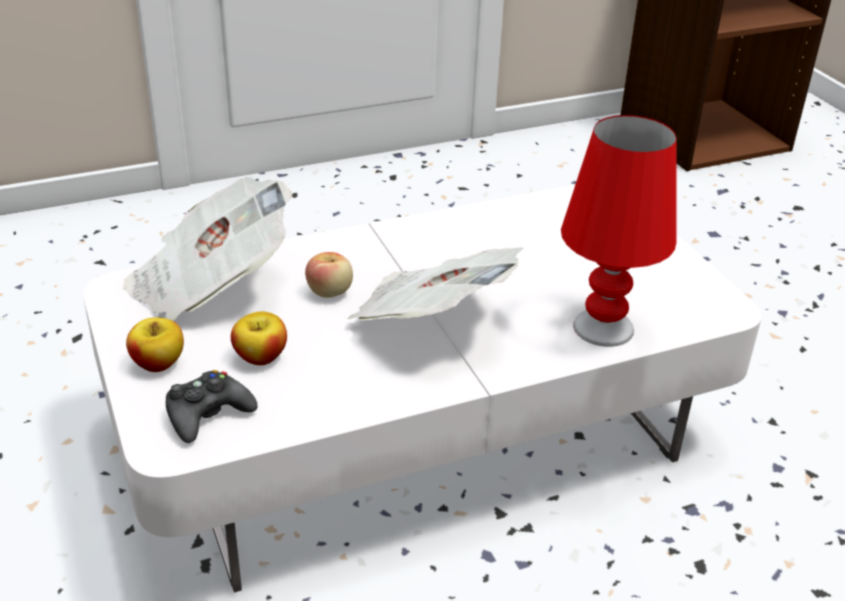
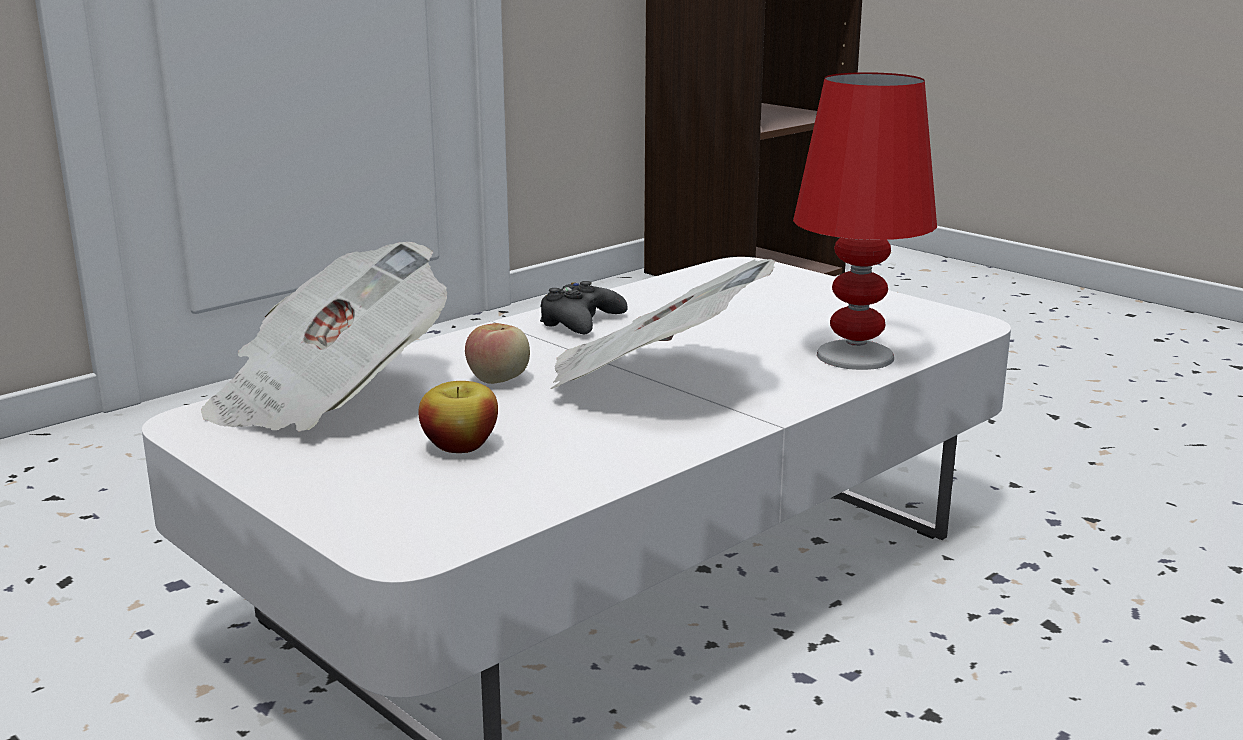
camera: 20 degrees left, 15 degrees down
(158, 363) = (318, 476): apple -> none
(207, 414) = (435, 508): black game controller -> black game controller (580, 322)

